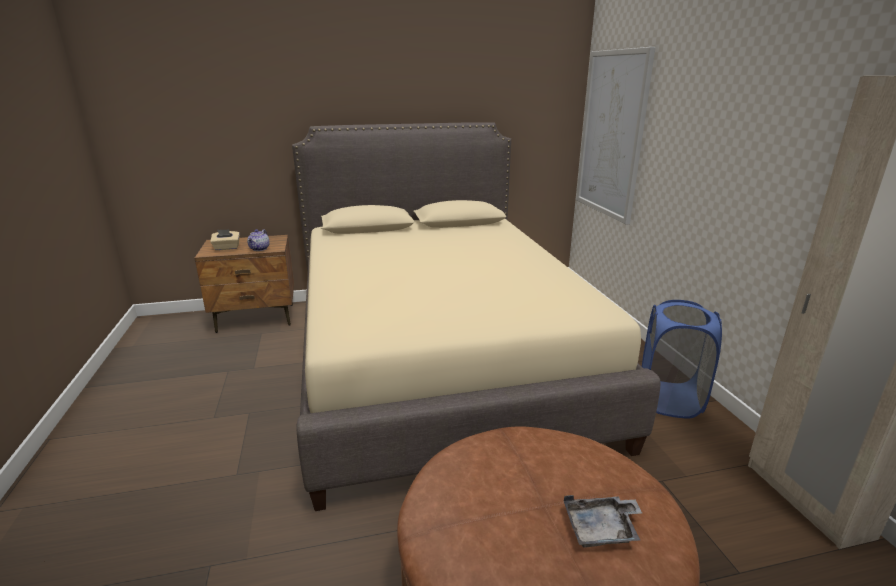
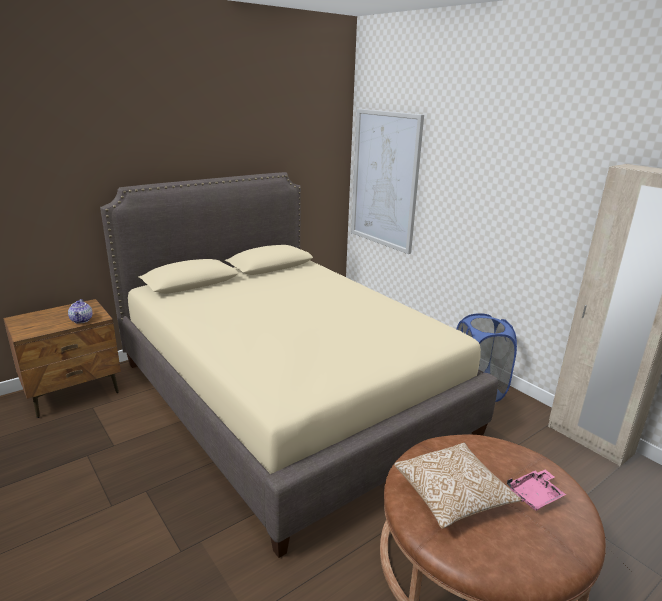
camera: 25 degrees left, 0 degrees up
(227, 248) = (41, 324): beige tissue box -> none
(486, 494) = (452, 496): none -> pillow
(601, 529) = (535, 495): grey tray -> pink tray

